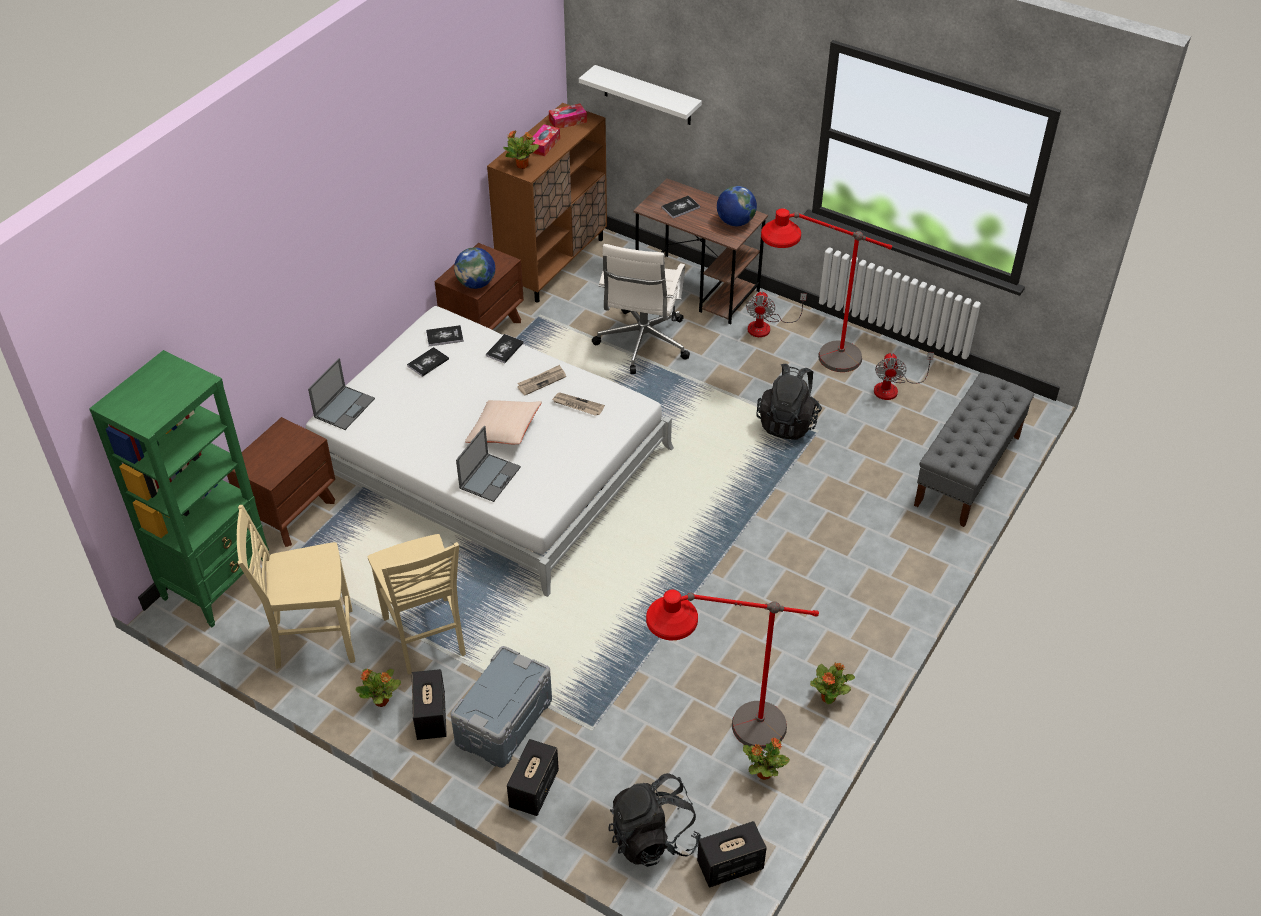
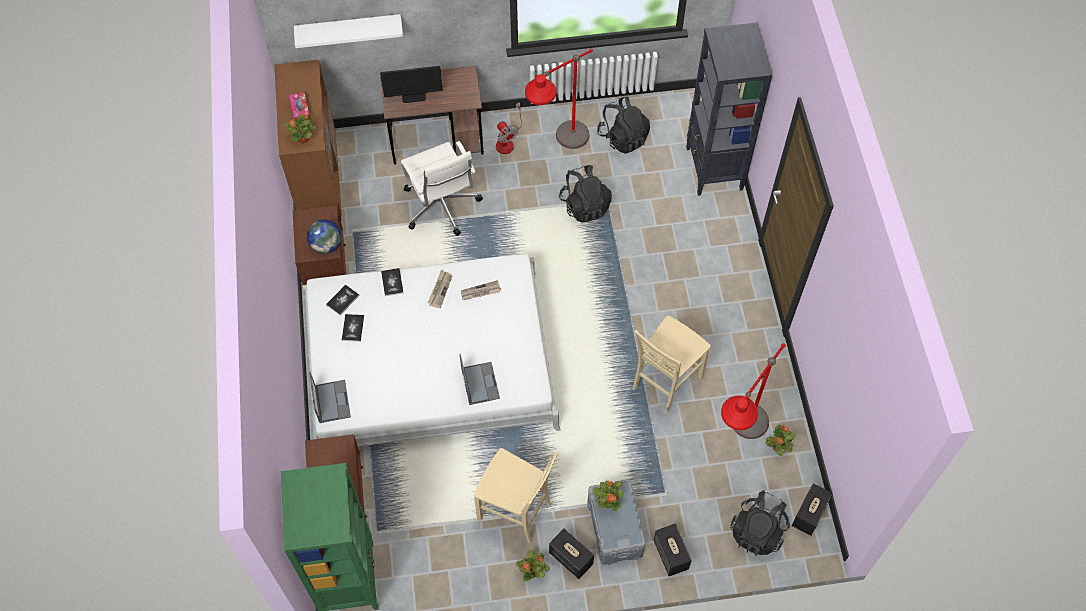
camera: 40 degrees left, 15 degrees up
(312, 639) = (450, 567): beige chair -> beige chair (665, 383)
(504, 431) = (454, 343): beige pillow -> none
(568, 121) = (295, 79): tissue box -> none
(680, 207) = (413, 96): book -> monitor
(735, 222) = (460, 85): globe -> none
(828, 697) = (769, 375): potted plant -> potted plant (608, 502)
(893, 388) = (623, 137): fan -> black backpack
(967, 471) = (714, 169): grey bench -> black bookcase

